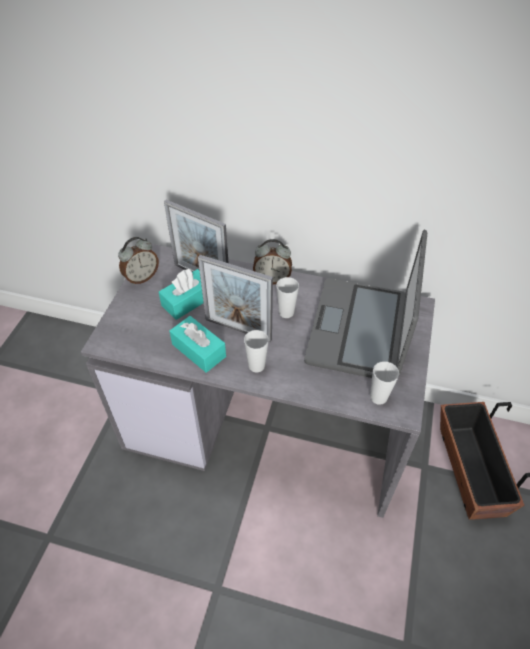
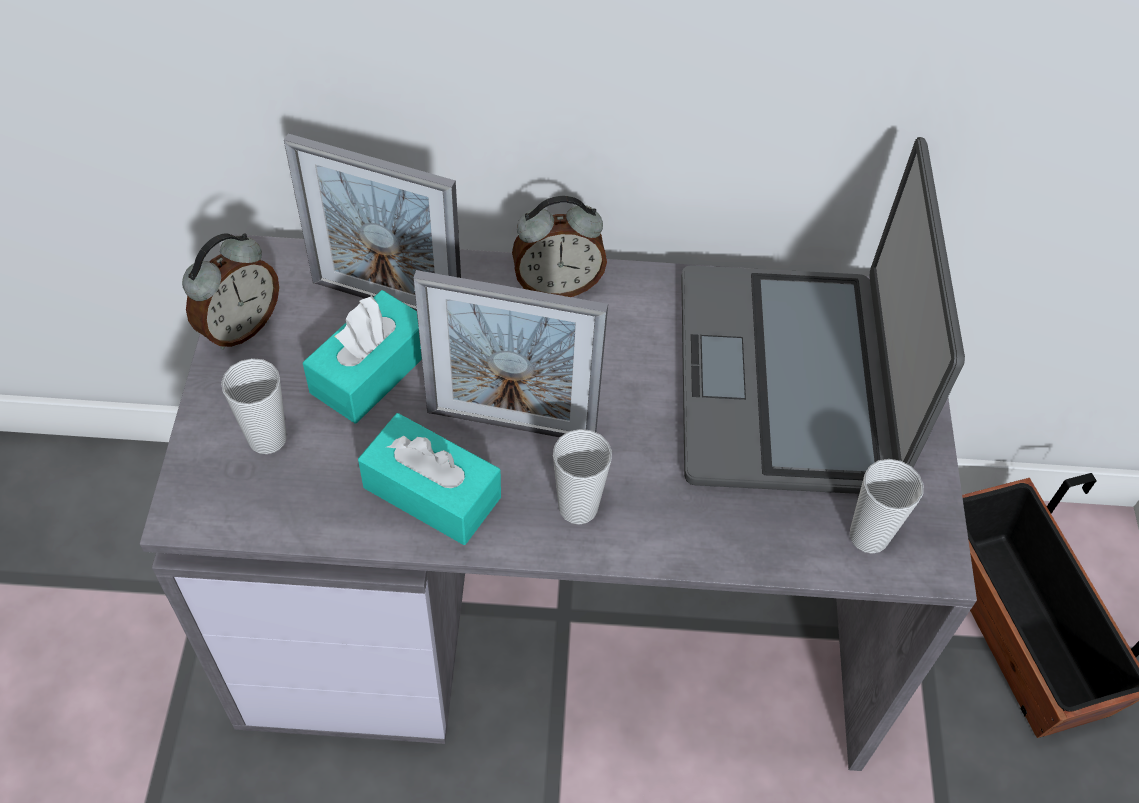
camera: 15 degrees left, 5 degrees up
(286, 312) = (612, 364): cup -> cup (267, 438)

